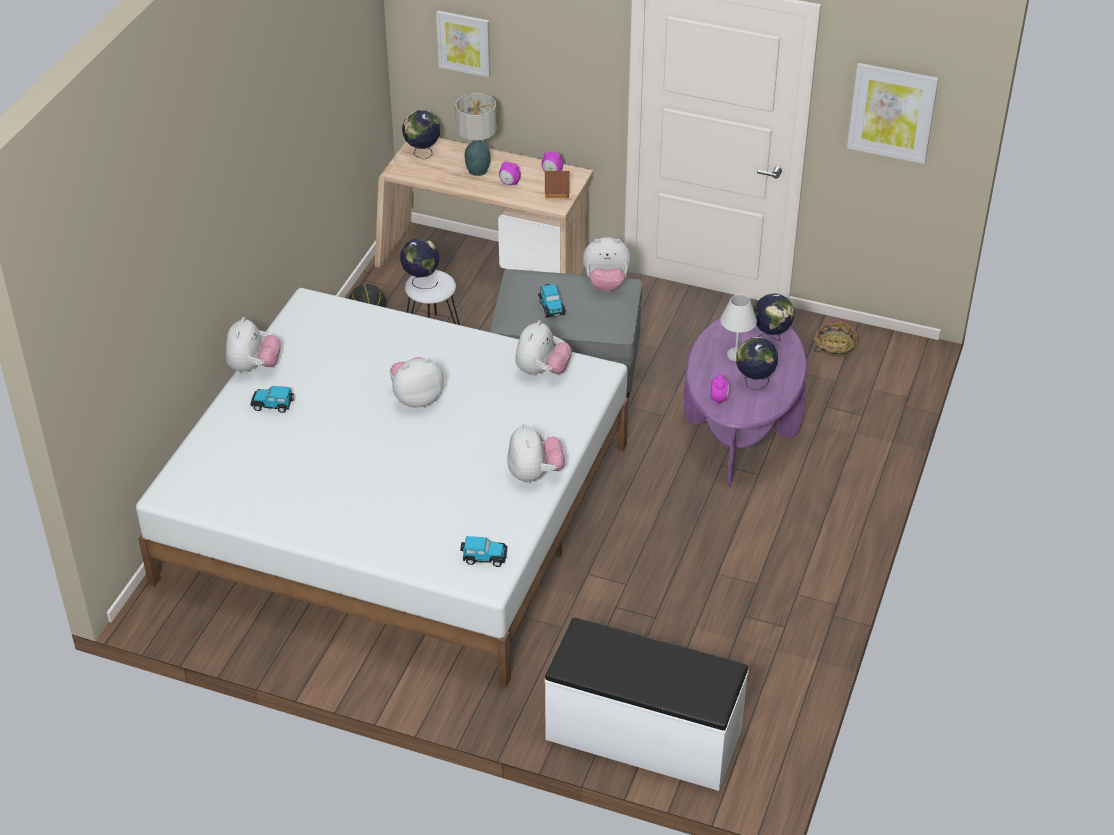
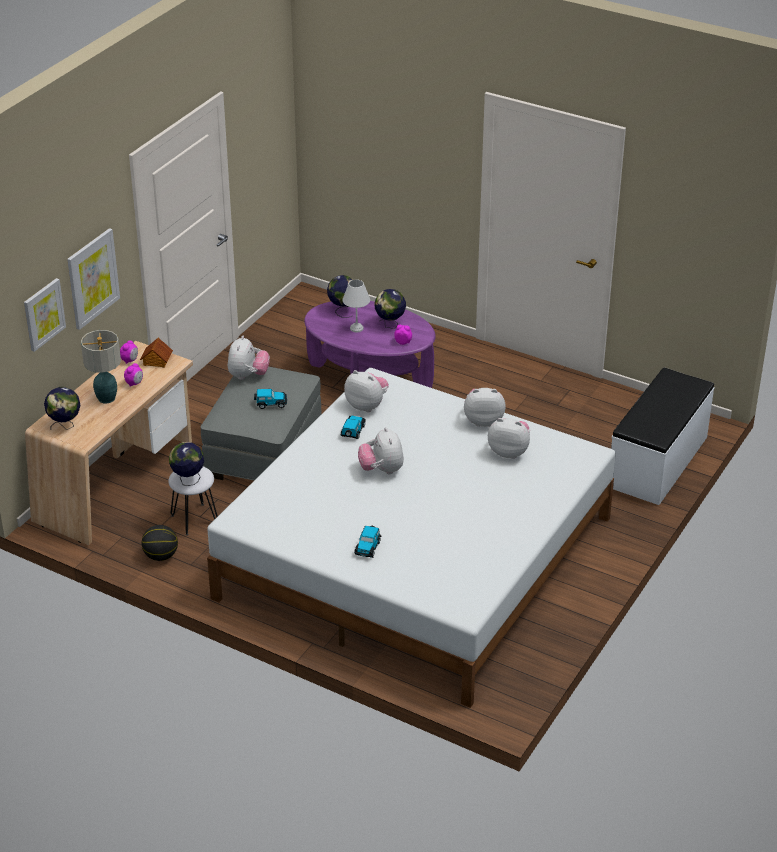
camera: 80 degrees left, 5 degrees down
(253, 367) = (314, 557): plush toy -> plush toy (509, 452)
(484, 557) = (567, 452): toy car -> toy car (353, 431)
(834, 346) = (291, 324): basket -> none
(892, 112) = (262, 137): picture -> picture (92, 278)

